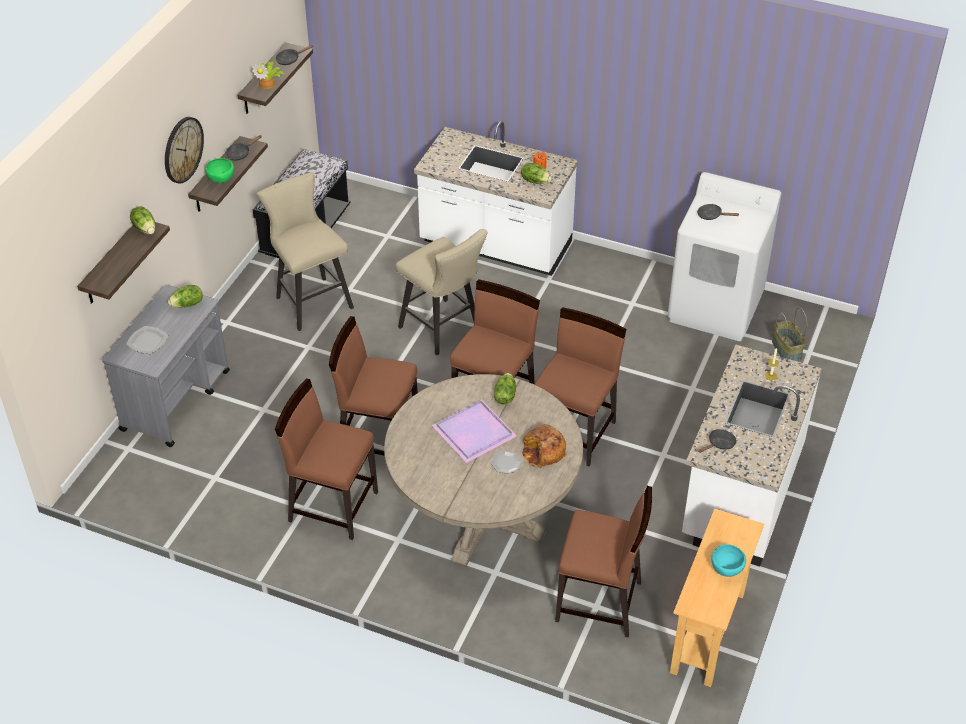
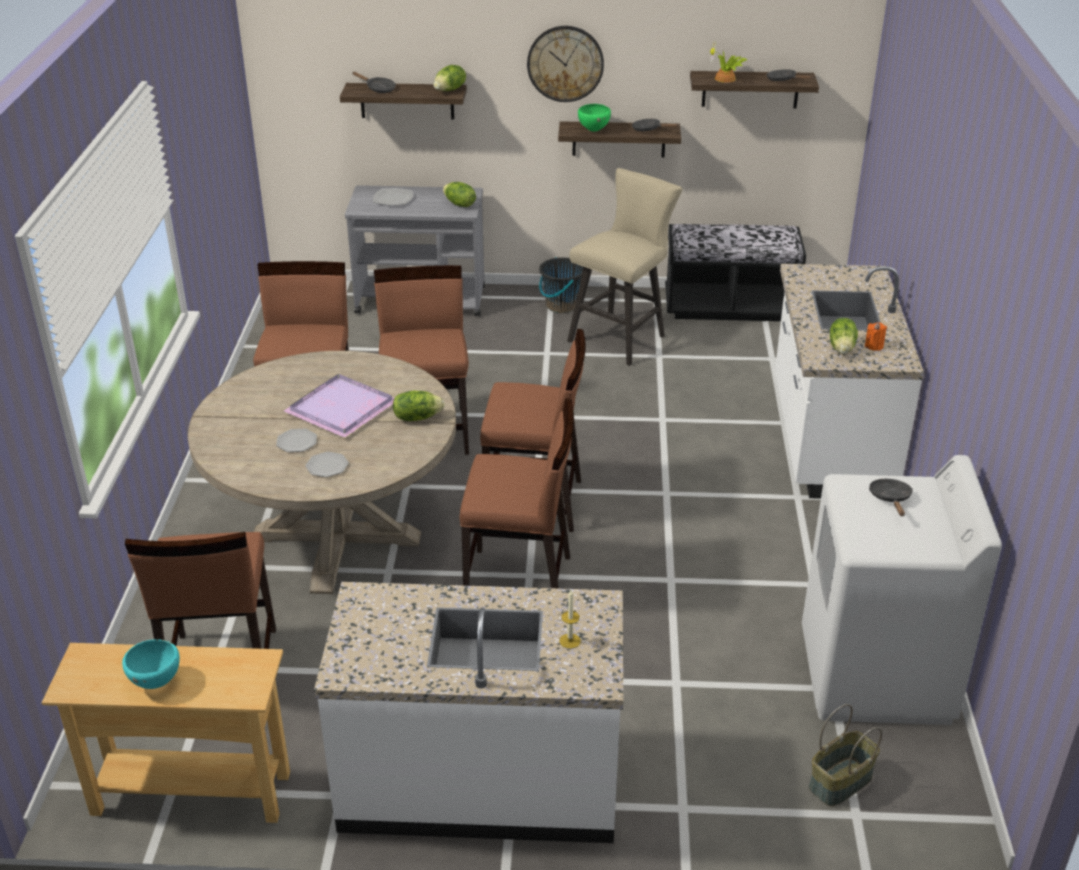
camera: 70 degrees right, 10 degrees down
(242, 319) = (561, 305): none -> black bucket
(443, 330) = (638, 435): beige stool -> none
(543, 452) = (327, 466): bread -> plate
(719, 444) = (386, 609): black frying pan -> black frying pan (378, 89)

